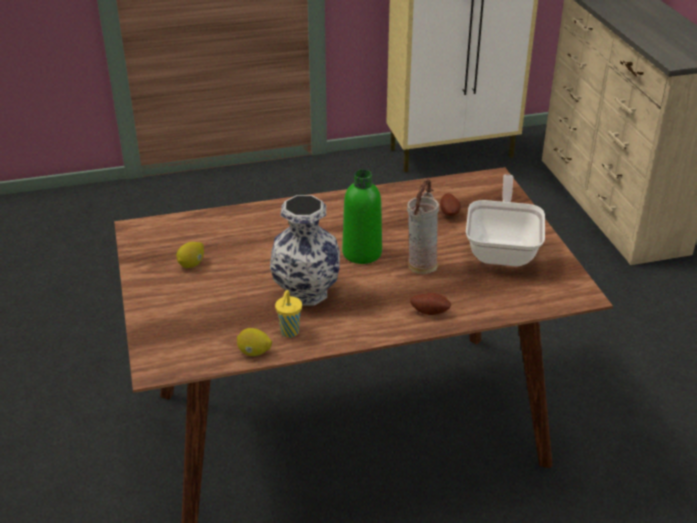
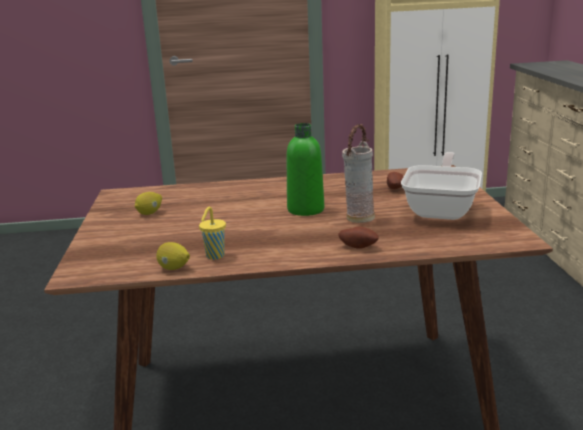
camera: 10 degrees right, 15 degrees down
(306, 291) = (243, 231): vase -> none

